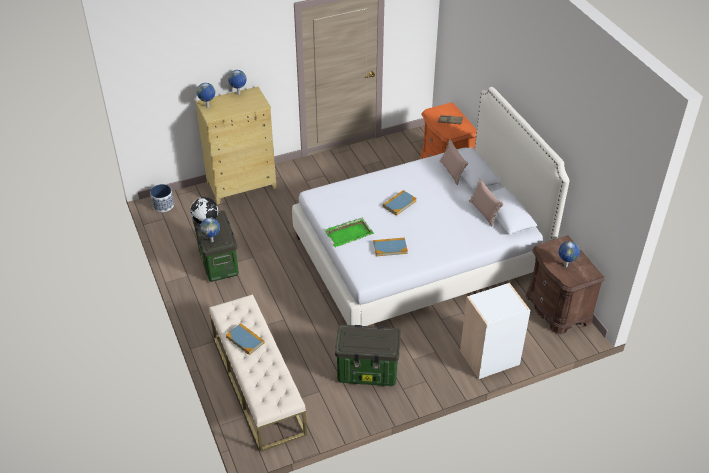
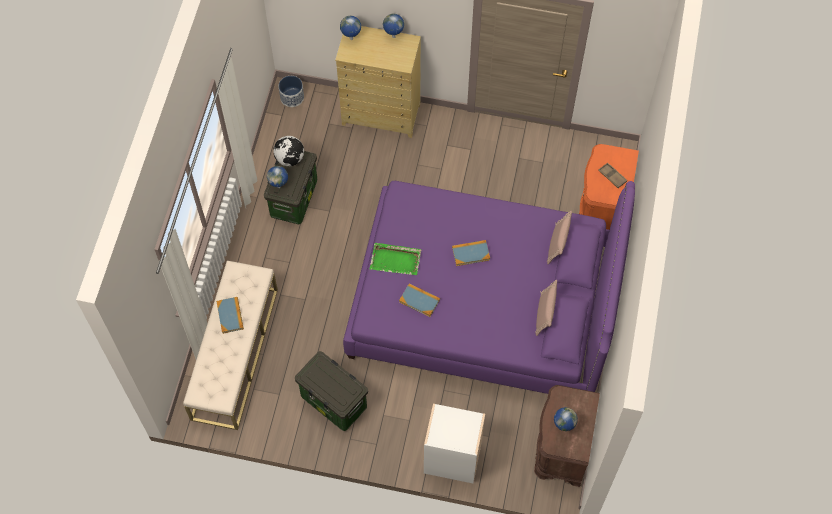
camera: 35 degrees right, 20 degrees up
(419, 255) = (484, 304): white bed -> purple bed

